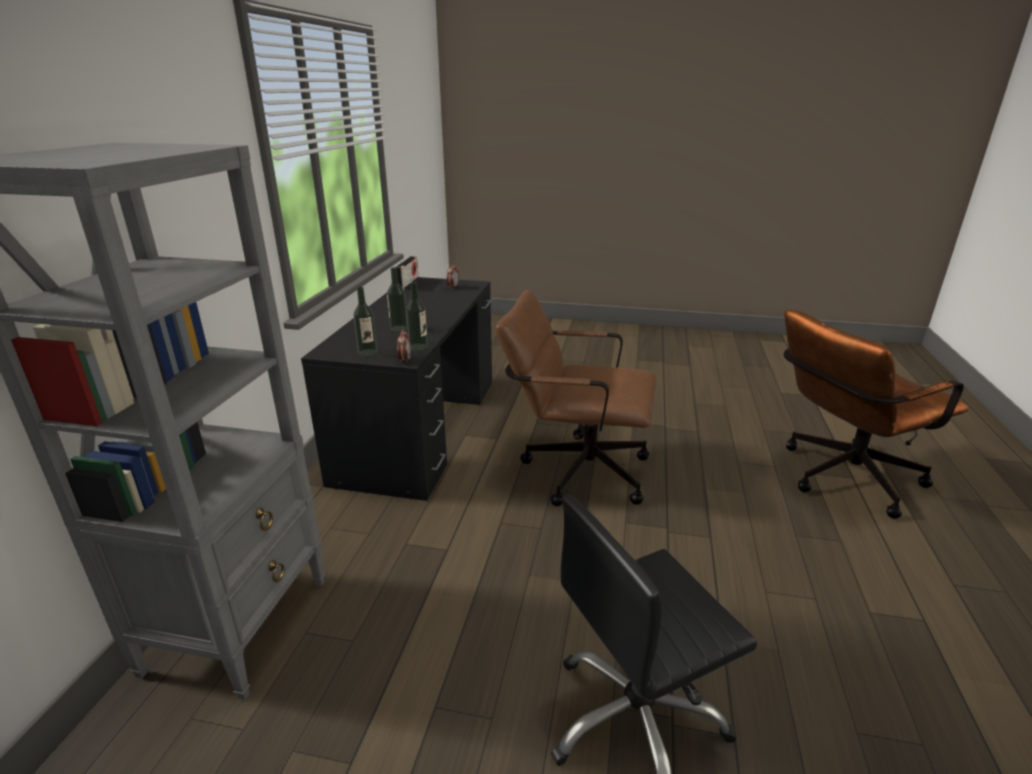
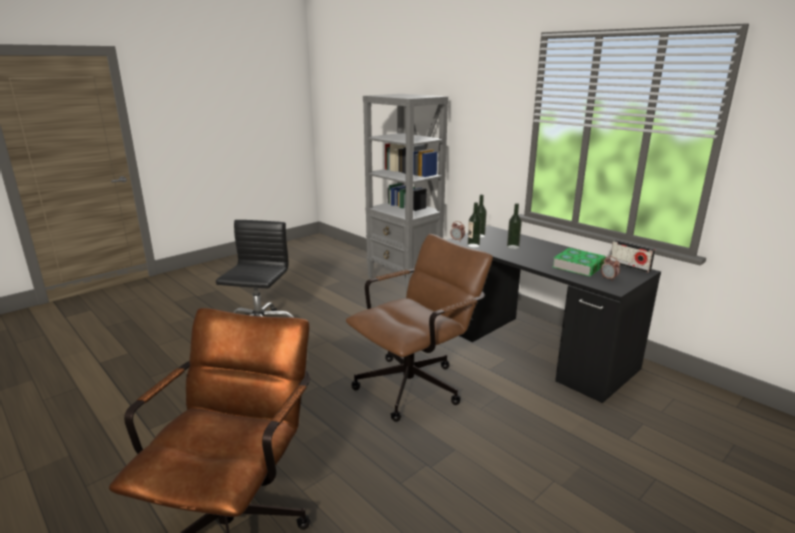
camera: 125 degrees right, 5 degrees down
(432, 298) = (578, 266): none -> book

